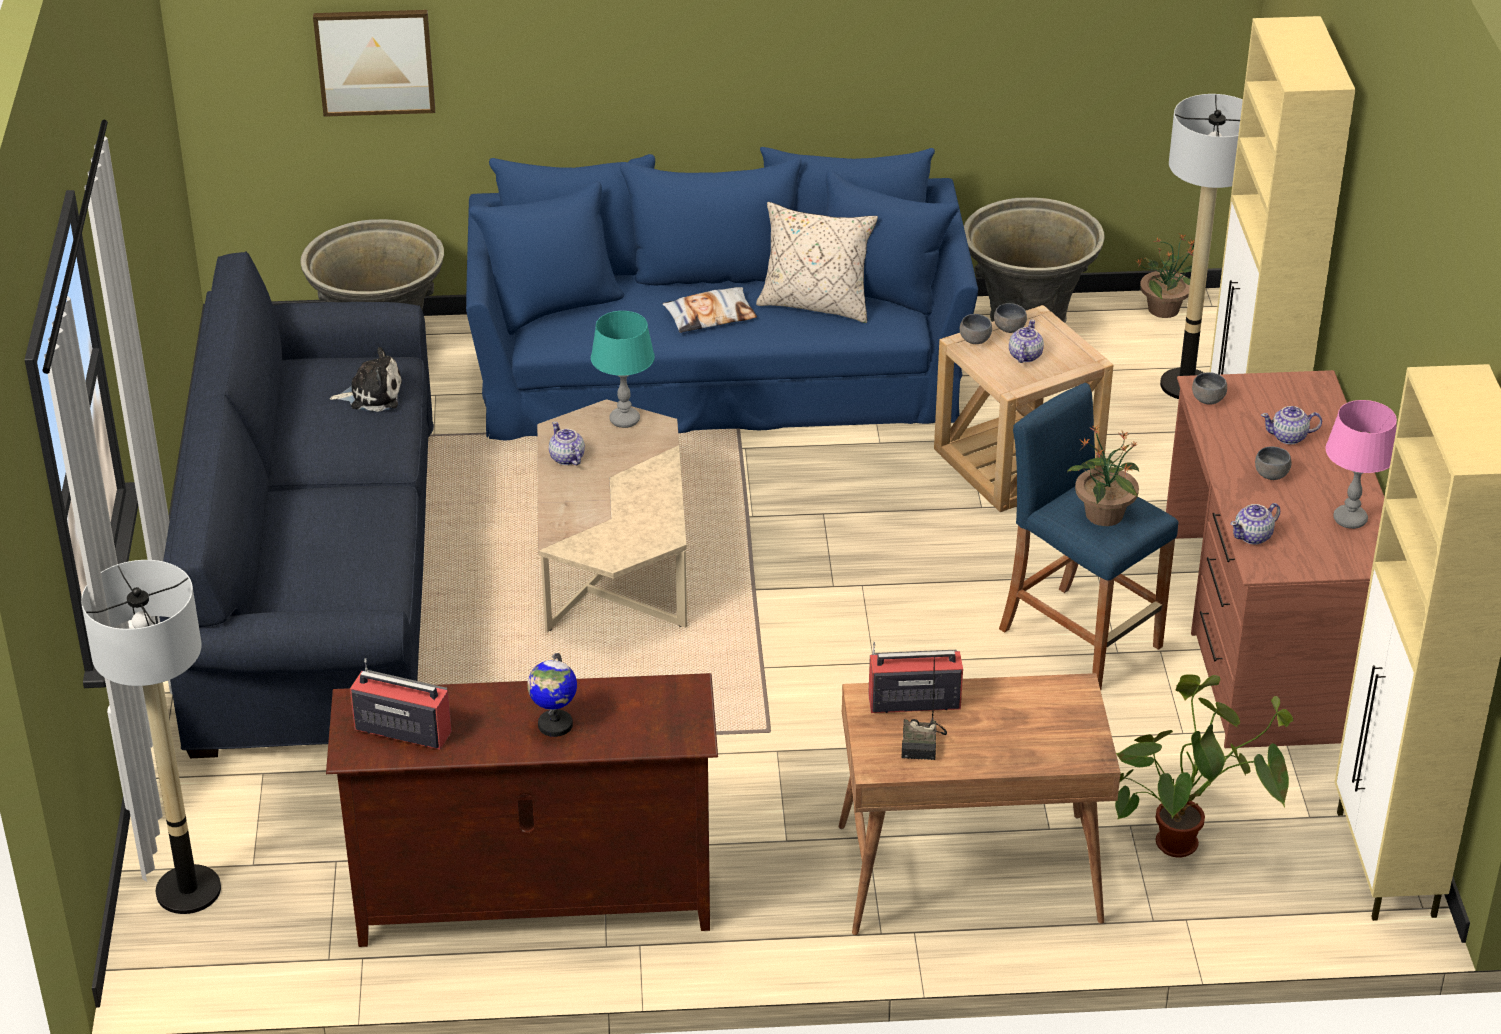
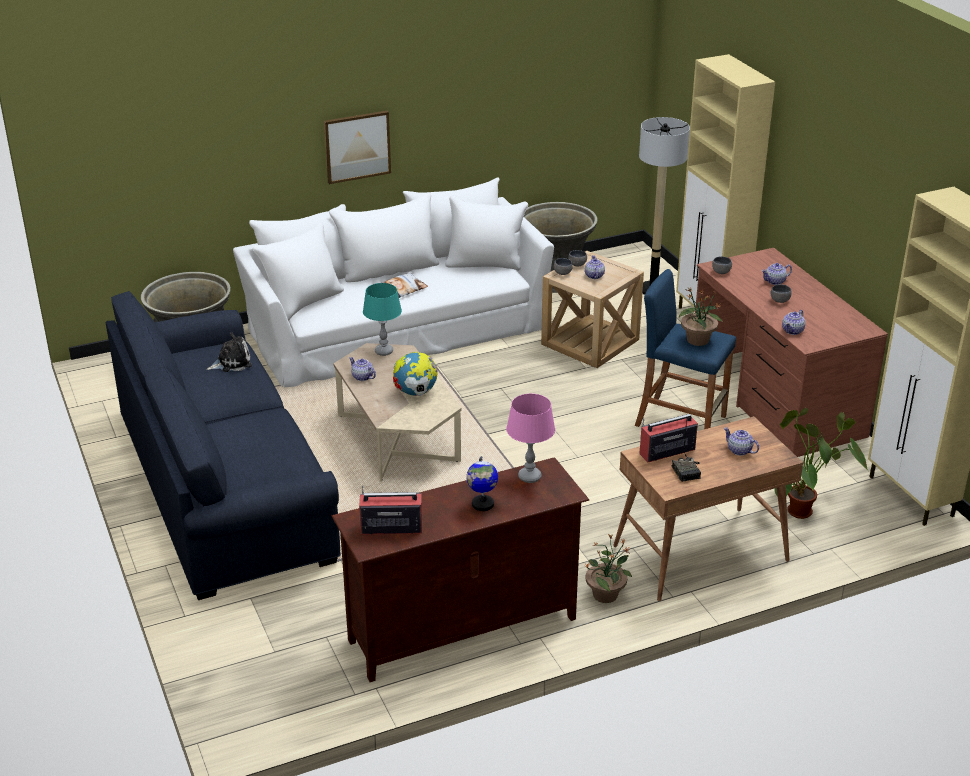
camera: 20 degrees left, 5 degrees down
(188, 890) = (240, 677): floor lamp -> none
(375, 61) = (169, 172): picture -> picture (357, 146)
(631, 504) = (415, 393): none -> globe
(719, 371) = (397, 328): blue sofa -> white sofa
(816, 304) = (455, 275): beige pillow -> none
(1030, 728) = (739, 451): none -> teapot
(1164, 309) = (618, 256): potted plant -> potted plant (606, 594)
(1349, 520) = (835, 313): pink table lamp -> pink table lamp (529, 477)

